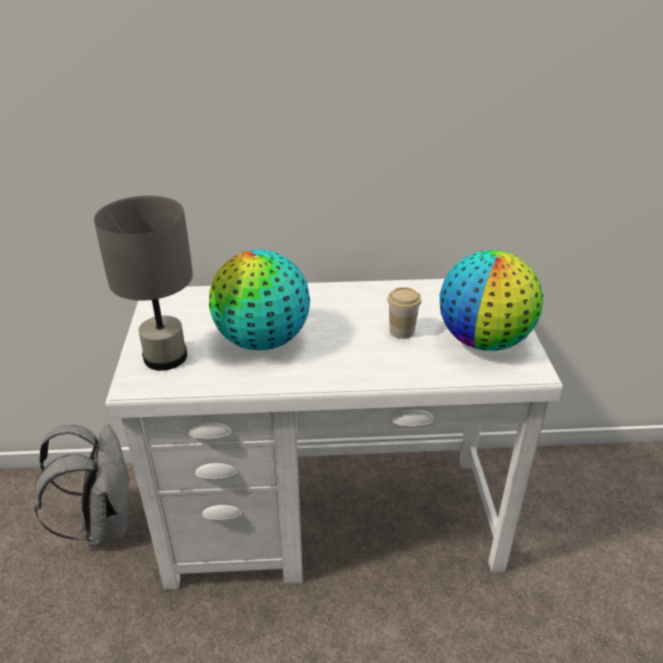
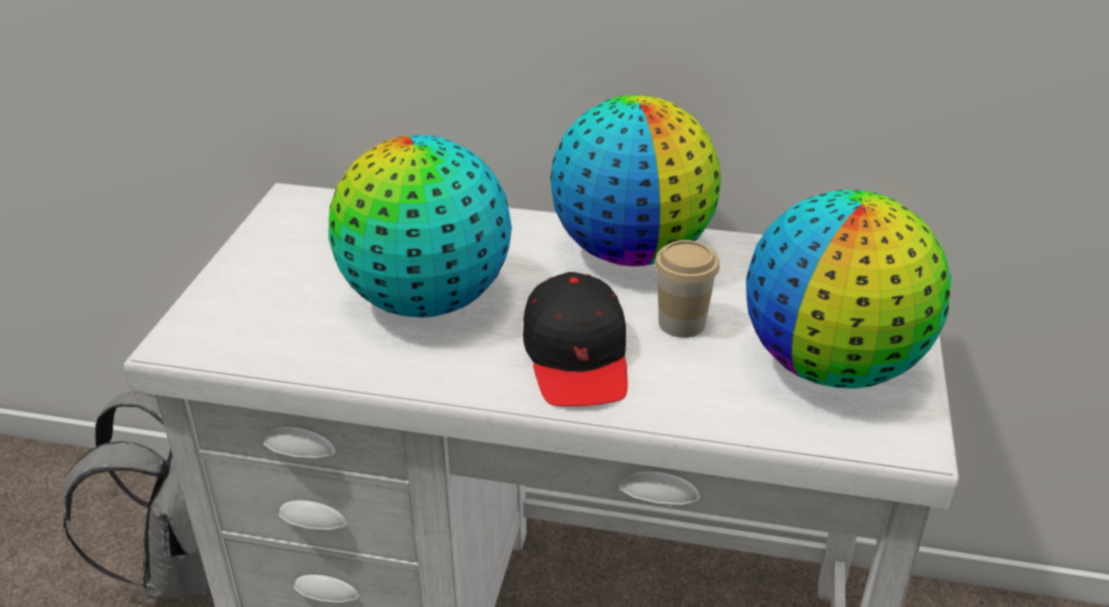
camera: 15 degrees right, 0 degrees up
(166, 357) = (254, 304): grey table lamp -> none
(356, 357) = (577, 357): none -> black cap
(360, 298) = (631, 252): none -> globe

